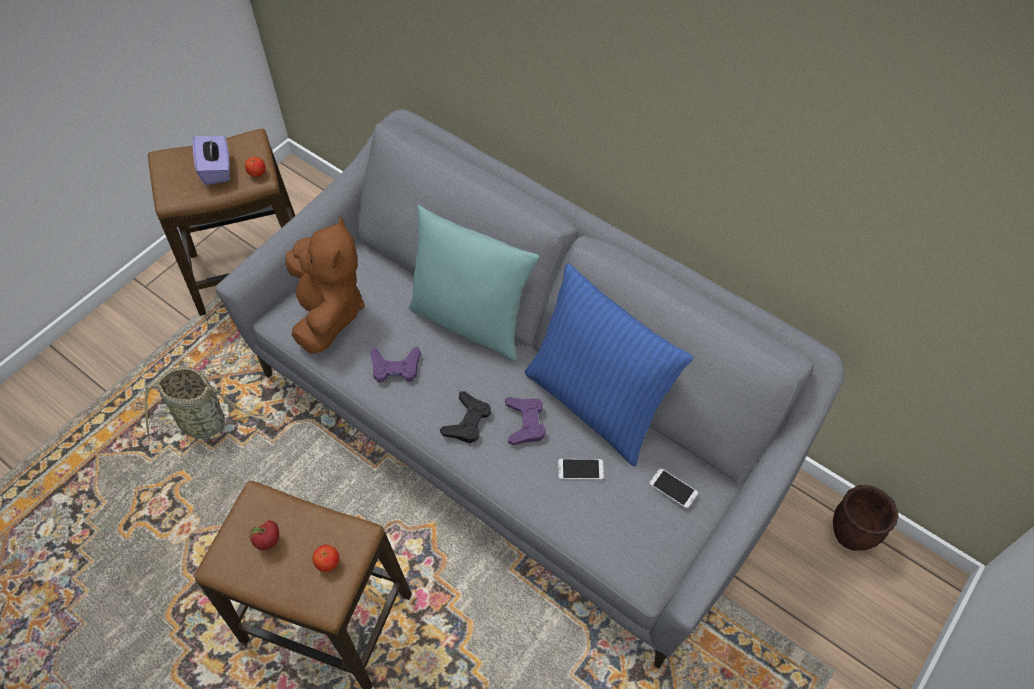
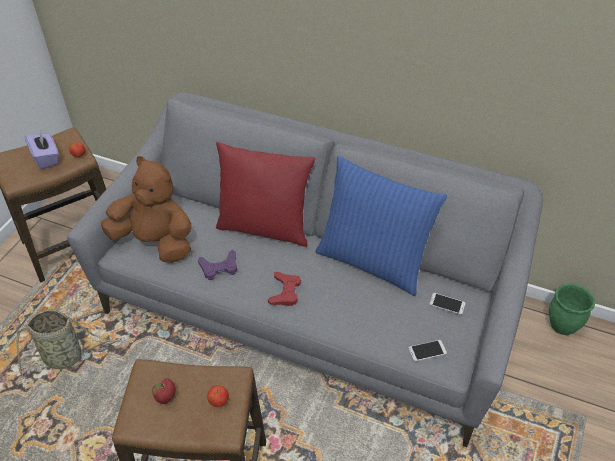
camera: 15 degrees left, 10 degrees down
(328, 312) = (155, 242): brown plush toy -> brown plush toy turned 45 degrees counterclockwise
(467, 421) = (285, 292): black game controller -> red game controller
(471, 321) = (264, 228): turquoise pillow -> red pillow
(525, 423) = (327, 284): purple game controller -> none
(580, 469) = (378, 305): phone -> phone (427, 351)
(851, 535) = (562, 326): brown planter -> green planter

